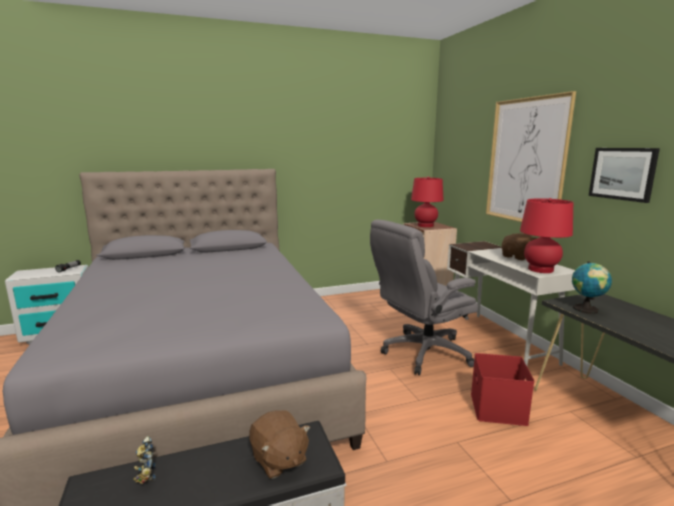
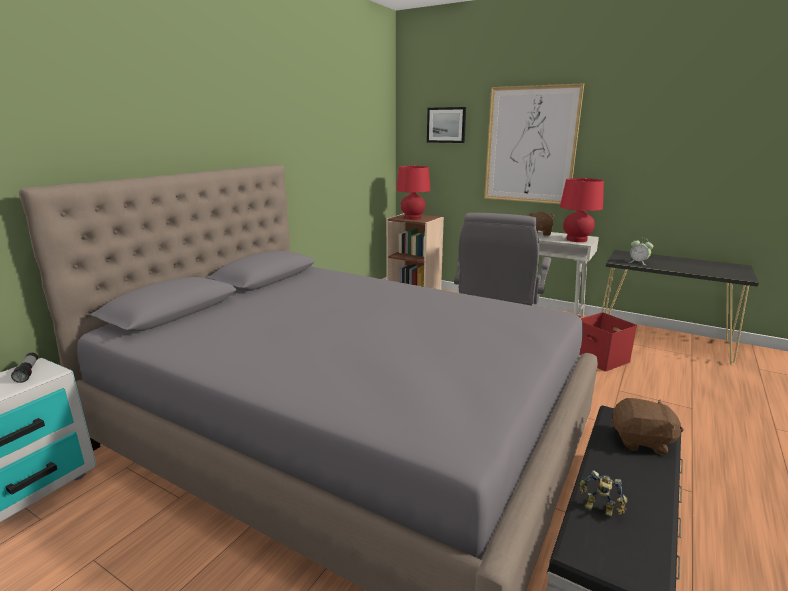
camera: 40 degrees left, 5 degrees up
(587, 309) = (638, 262): globe -> alarm clock
(622, 173) = (631, 154): picture -> picture (446, 125)

